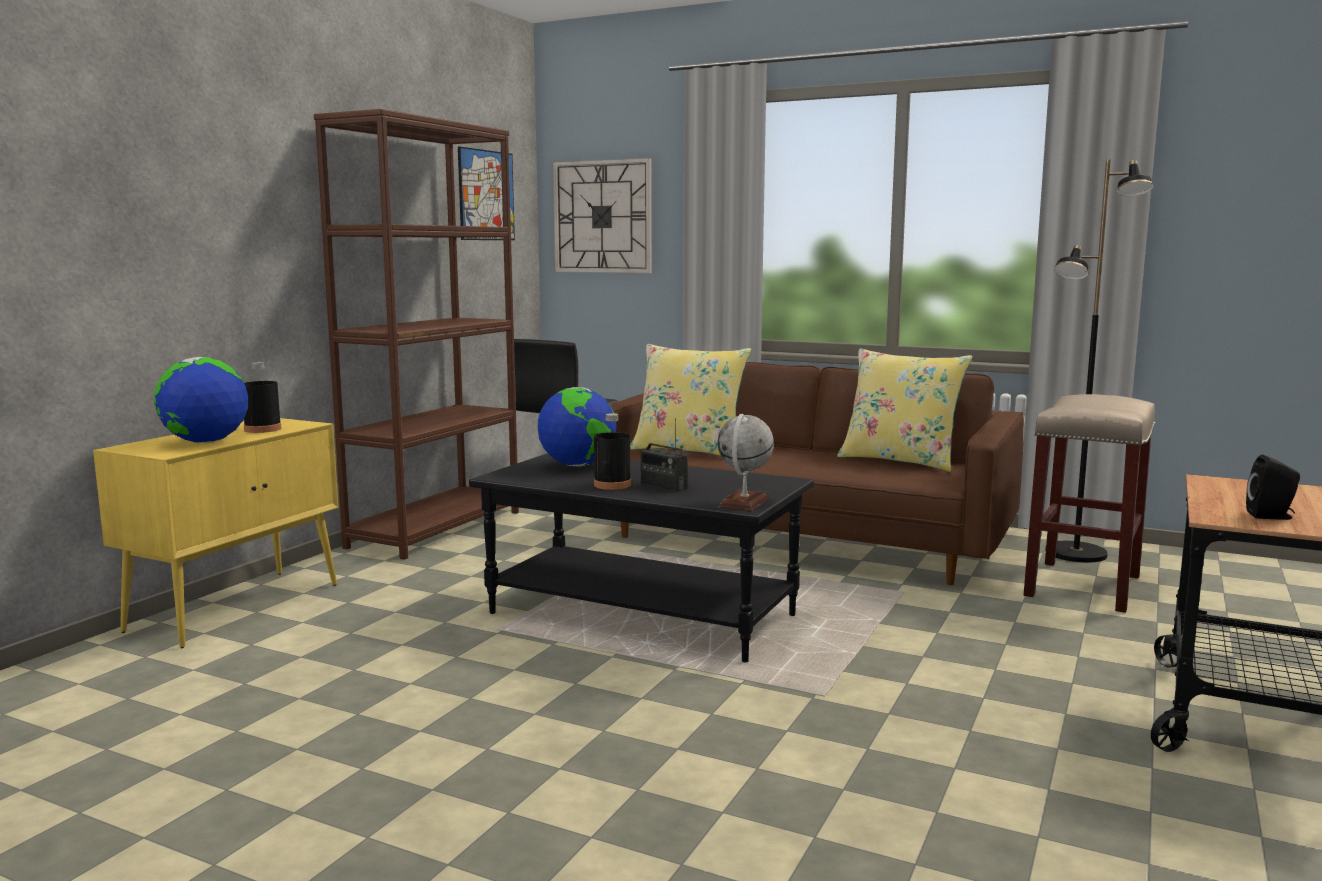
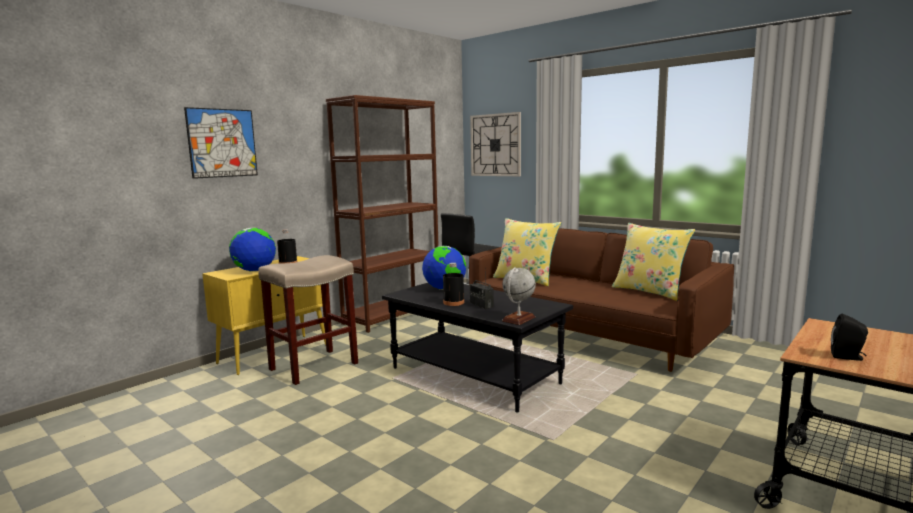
camera: 15 degrees right, 0 degrees up
(486, 195) = (430, 135): picture -> picture (222, 143)
(1076, 554) = (766, 356): black floor lamp -> none
(1082, 585) = (760, 378): beige stool -> beige stool (314, 366)

